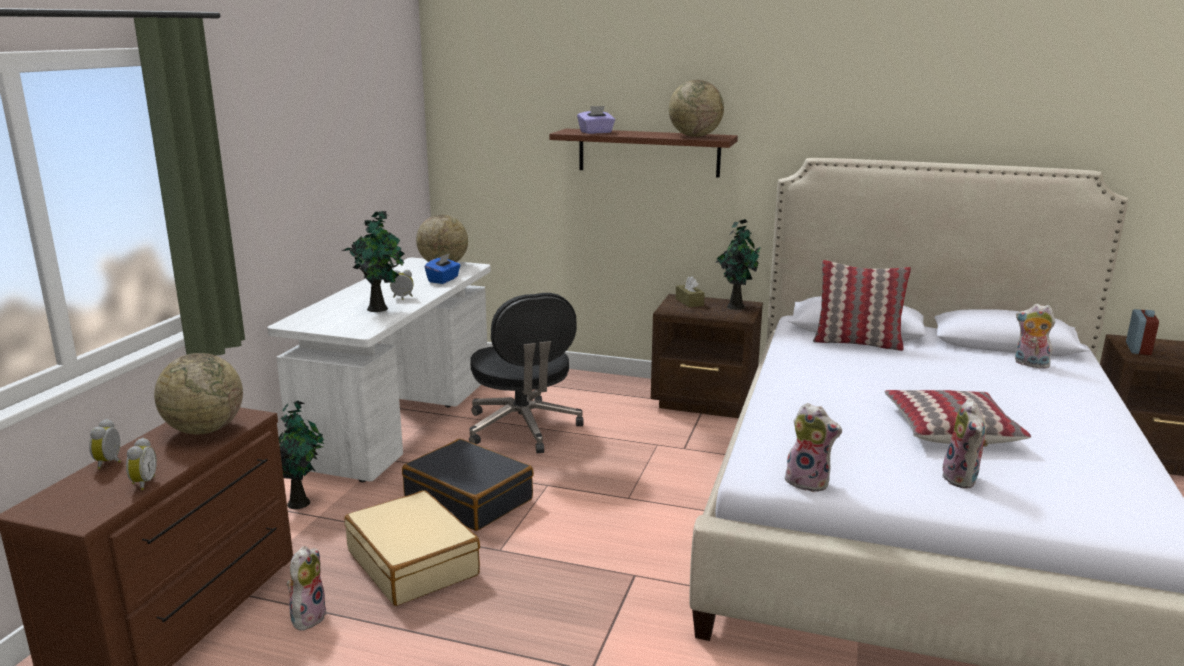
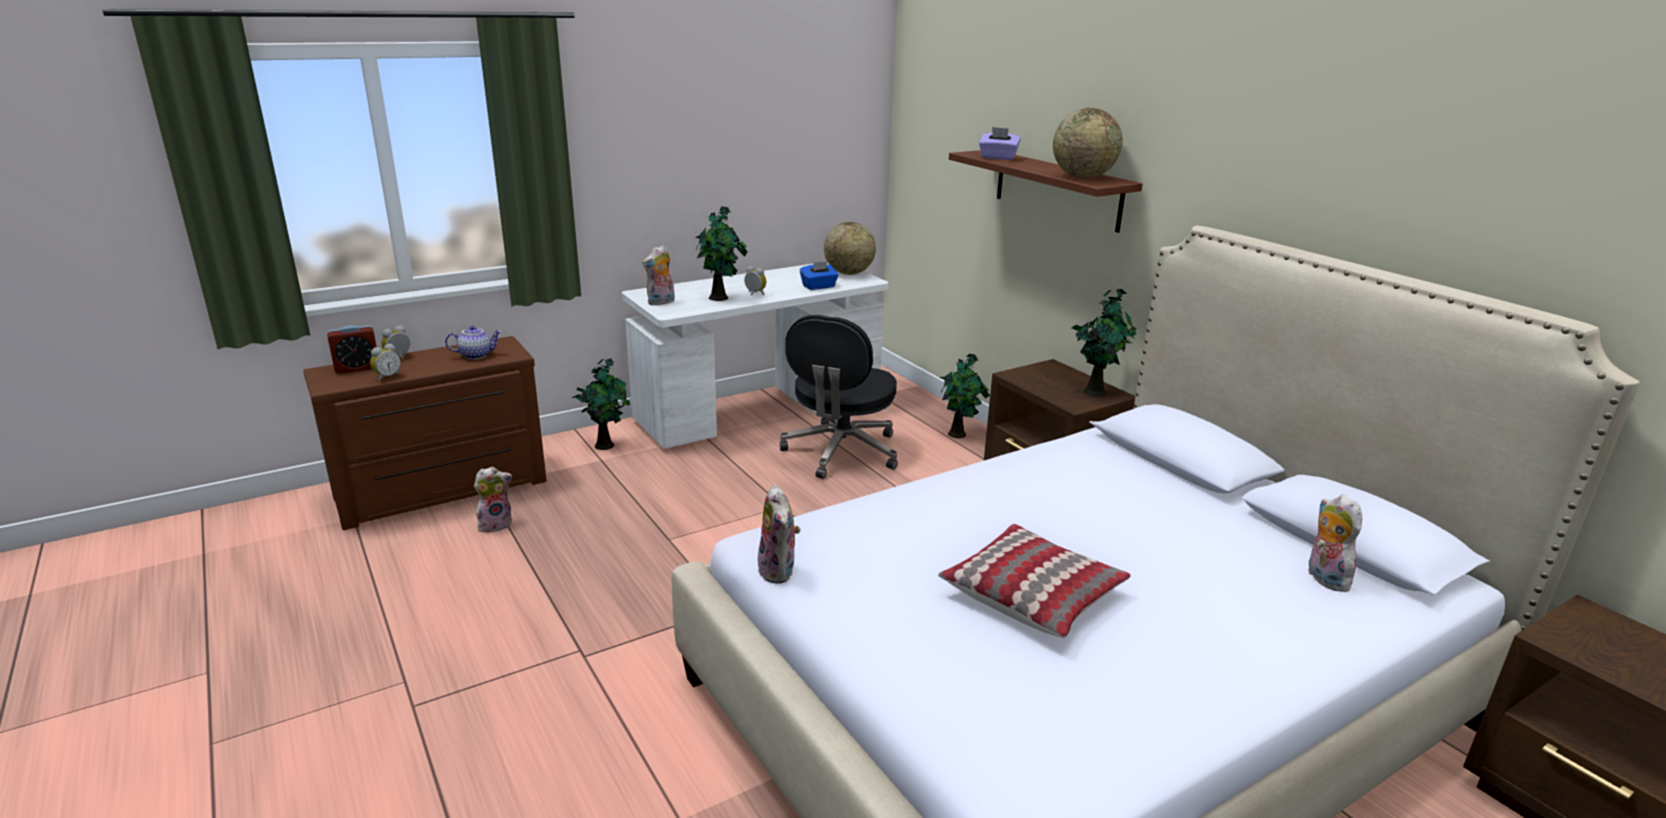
camera: 40 degrees right, 5 degrees up
(204, 430) = (476, 355): globe -> teapot
(413, 563) = (603, 520): beige suitcase -> none
(469, 499) = (710, 491): black suitcase -> none
(585, 385) = (958, 434): none -> potted plant
(689, 302) = (1054, 373): brown tissue box -> none
(857, 343) = (1142, 472): pillow -> none
(963, 479) = (924, 642): plush toy -> plush toy (661, 302)
(1138, 349) = (1582, 632): alarm clock -> alarm clock (357, 368)

